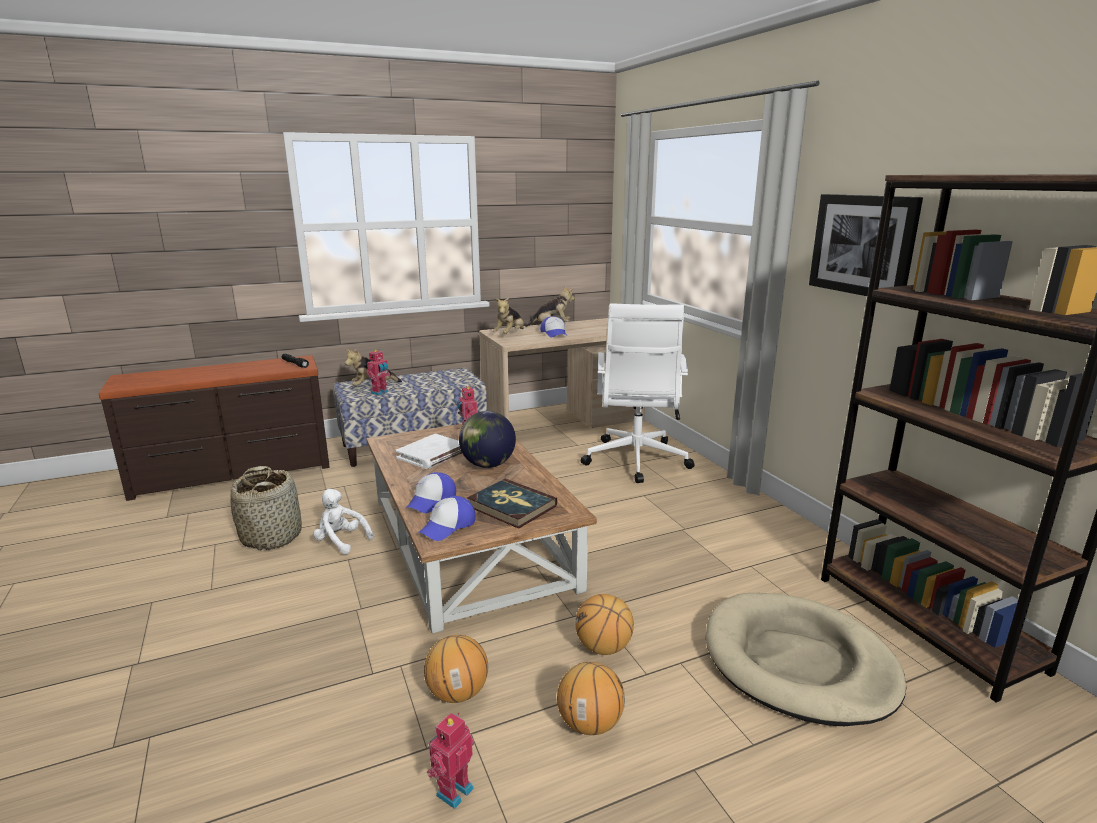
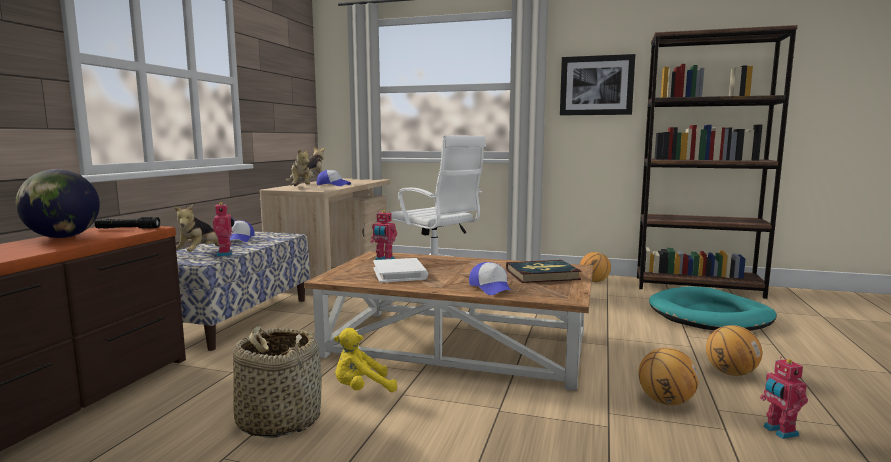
camera: 50 degrees left, 10 degrees down
(341, 541) = (362, 389): white plush toy -> yellow plush toy
(448, 526) = (547, 292): cap -> cap (239, 239)
(488, 465) = (457, 267): globe -> globe (63, 237)
(603, 648) = (653, 348): basketball -> basketball (594, 281)
(798, 663) = (710, 315): beige dog bed -> turquoise dog bed

